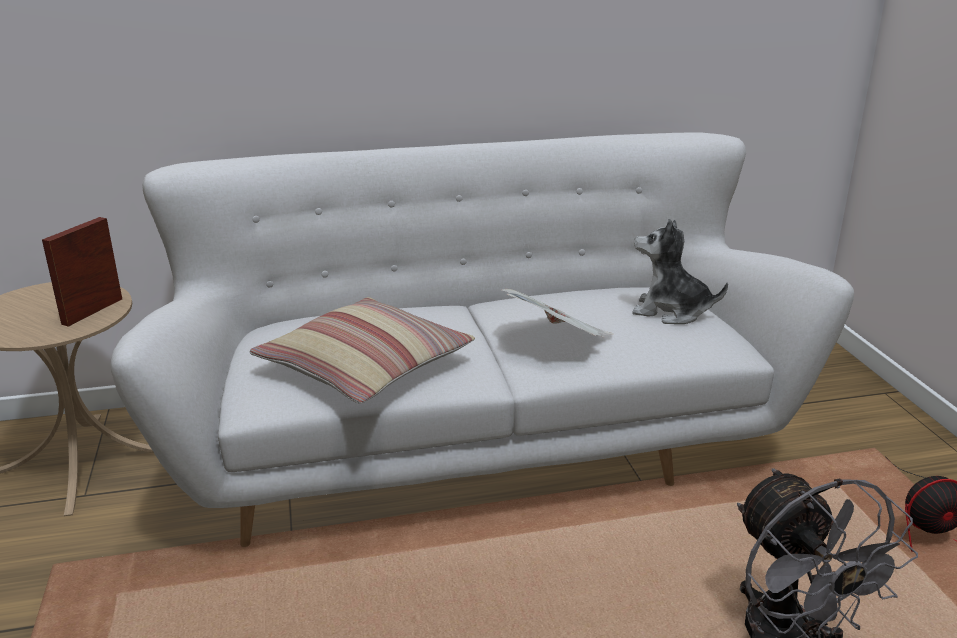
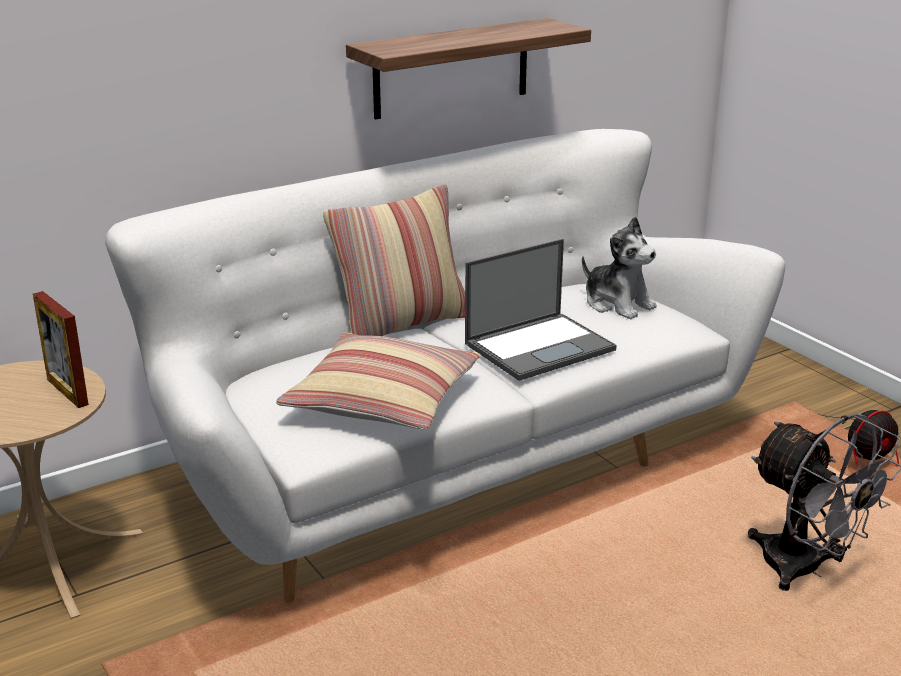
camera: 20 degrees left, 0 degrees up
(92, 311) = (67, 392): picture frame -> picture frame turned 45 degrees counterclockwise
(446, 300) = (402, 325): none -> pillow
(541, 55) = (451, 68): none -> shelf
(558, 341) = (540, 346): newspaper -> laptop
(671, 312) = (617, 304): plush toy -> plush toy turned 135 degrees counterclockwise

